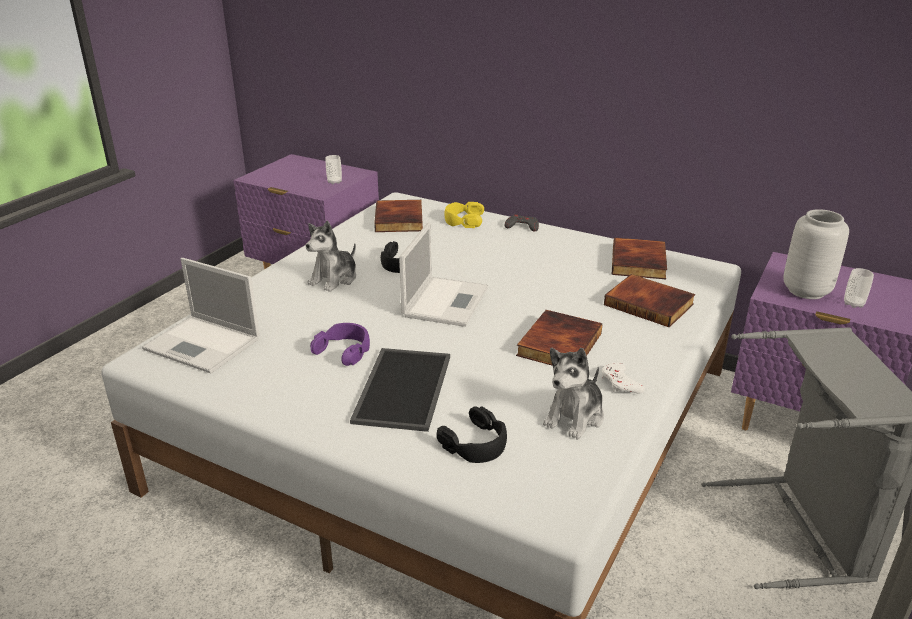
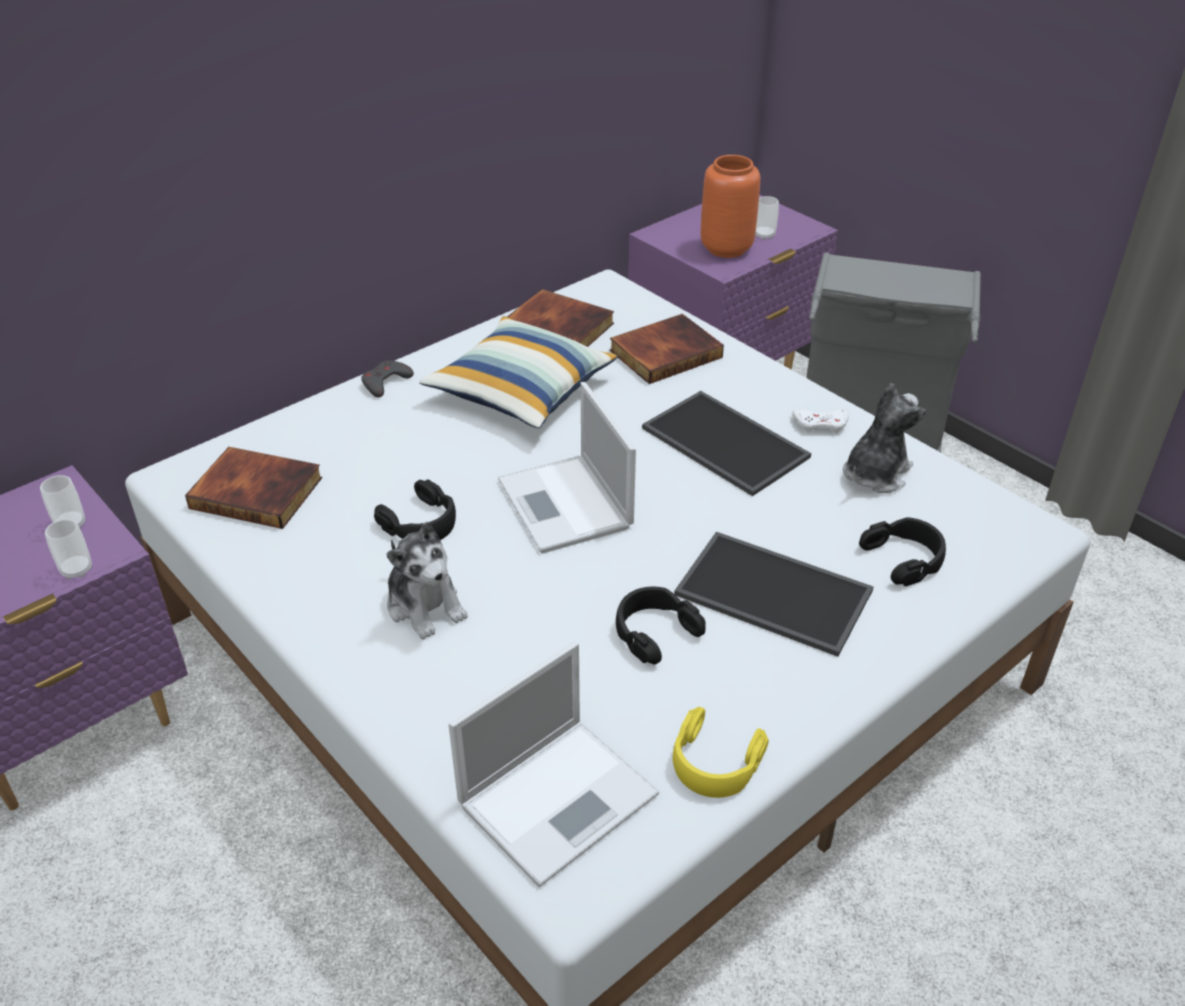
camera: 70 degrees left, 10 degrees up
(305, 191) = (77, 570): none -> cup
(344, 350) = (654, 631): purple headphones -> black headphones
(446, 301) = (566, 505): laptop -> laptop turned 150 degrees counterclockwise
(463, 220) = (318, 428): yellow headphones -> yellow headphones (714, 762)
(551, 265) = (521, 391): none -> pillow
(558, 343) = (722, 443): book -> tray
(575, 417) = (875, 474): plush toy -> plush toy turned 105 degrees counterclockwise
(805, 291) = (725, 249): grey vase -> orange vase

